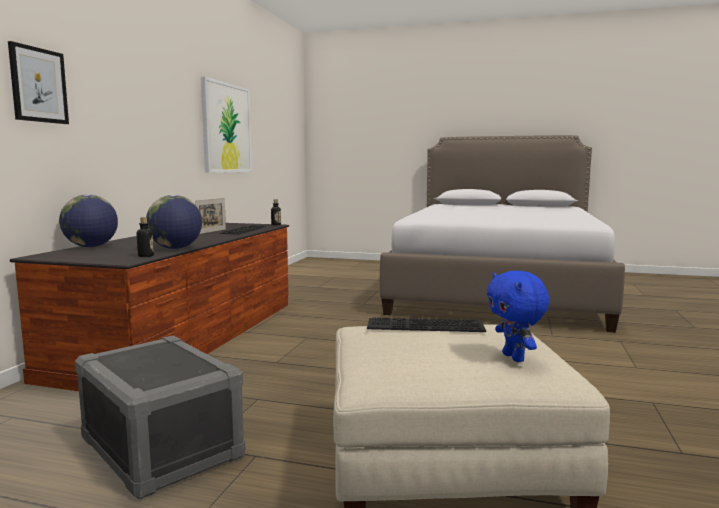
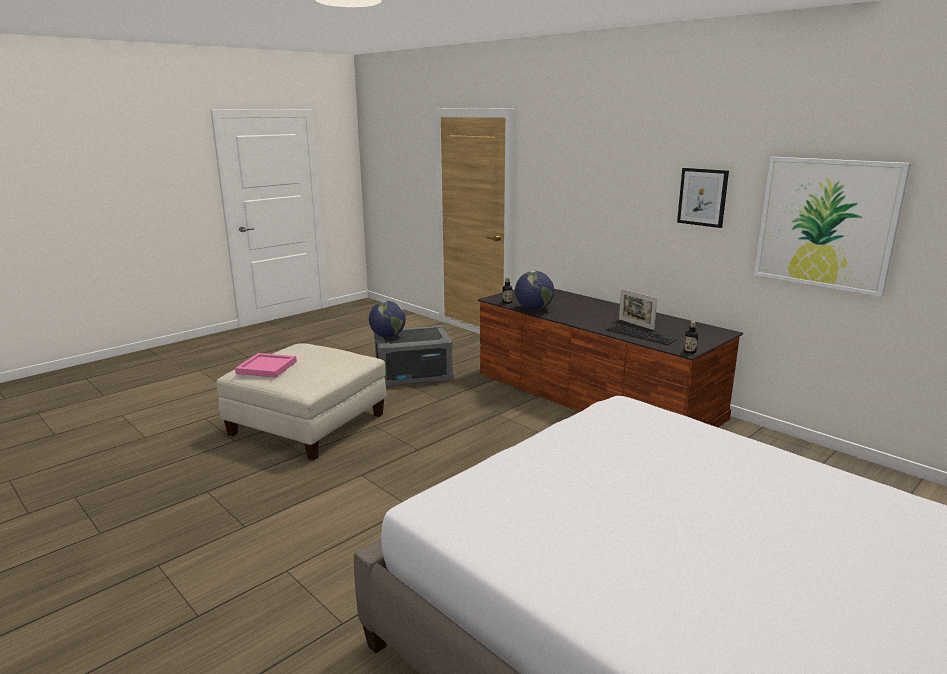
camera: 120 degrees right, 10 degrees up
(38, 85) = (570, 183): picture -> picture (702, 197)
(91, 247) = (566, 295): globe -> globe (388, 336)
(424, 326) = (335, 365): keyboard -> none
(515, 358) = (265, 368): blue plush toy -> pink tray

